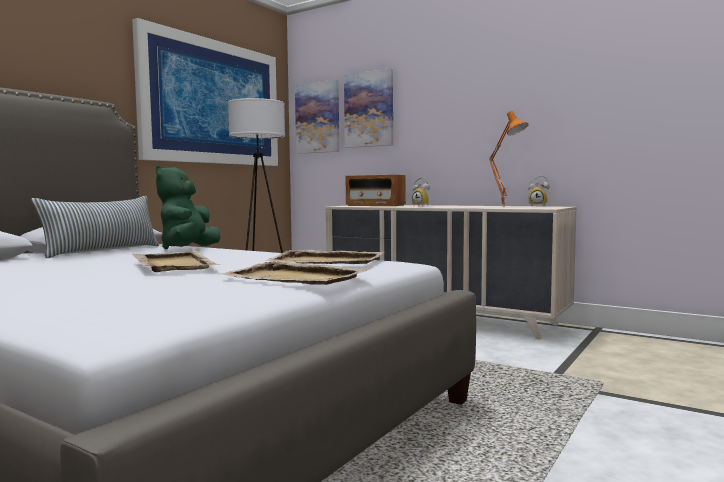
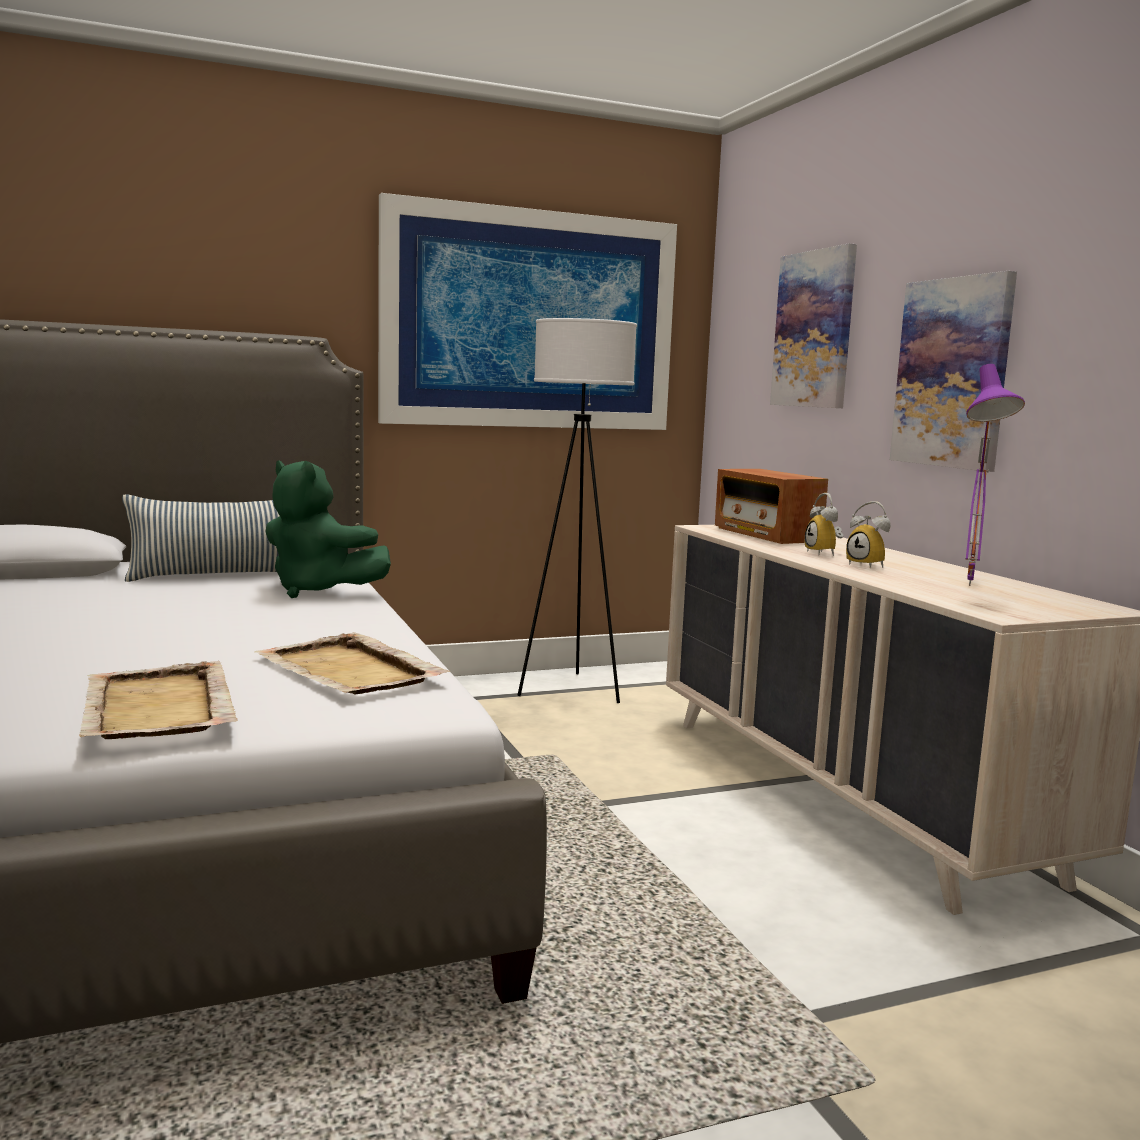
camera: 35 degrees right, 5 degrees up
(174, 264) = (163, 632): beige tray -> none
(188, 249) = (318, 591): green plush toy -> green plush toy turned 105 degrees counterclockwise
(318, 118) = (743, 340): picture -> picture (952, 373)
(505, 206) = (974, 585): orange table lamp -> purple table lamp
(538, 206) = (1068, 595): alarm clock -> alarm clock (869, 565)

